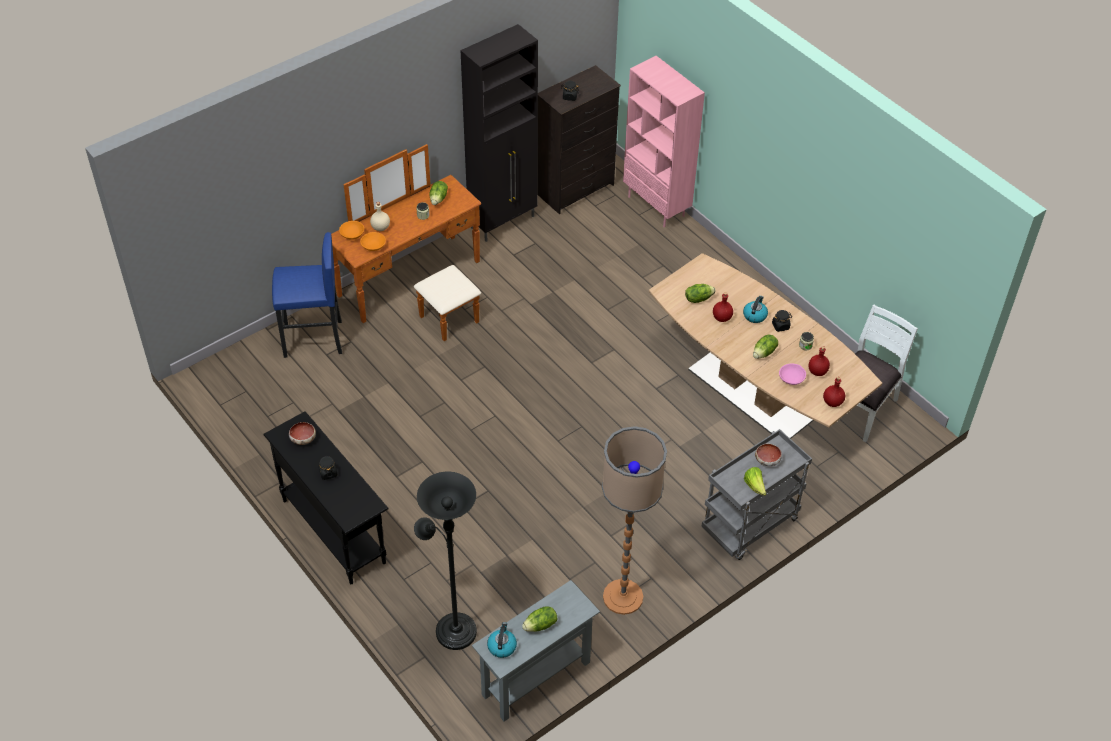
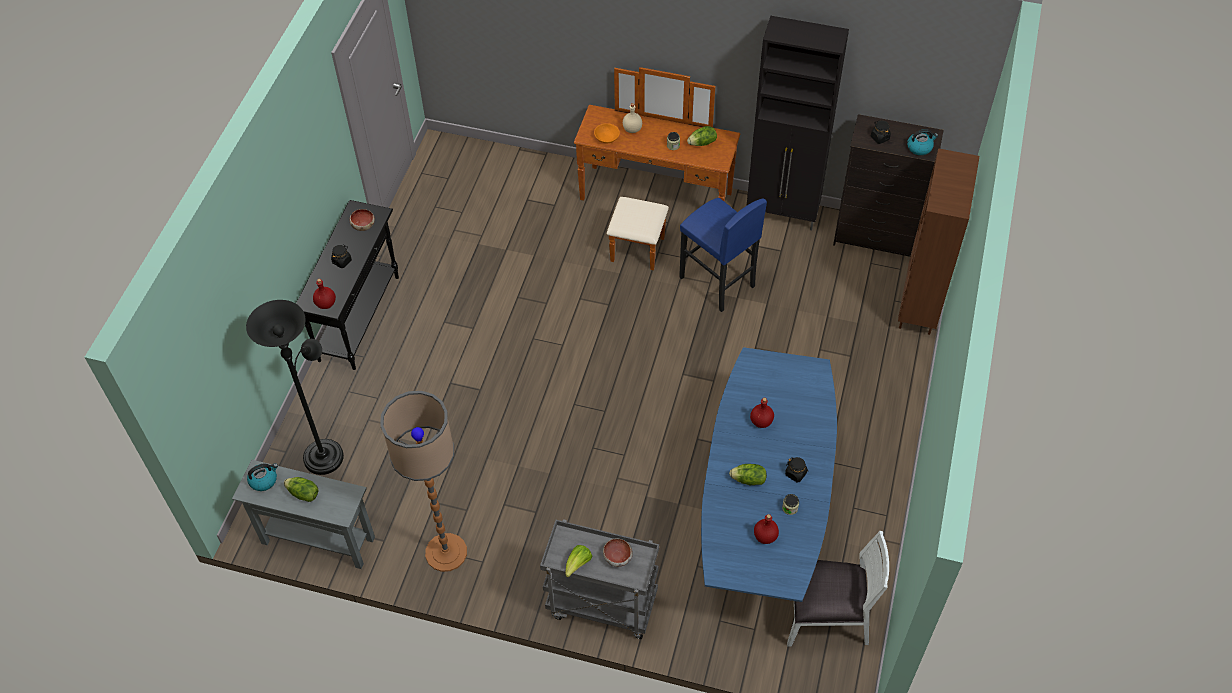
camera: 55 degrees right, 5 degrees up
(313, 339) = (535, 181): blue stool -> blue stool (716, 282)
(352, 235) = (606, 118): orange bowl -> none
(657, 206) = (919, 307): pink bookcase -> brown bookcase
(698, 298) = (768, 390): lettuce -> none
(752, 392) = (762, 515): brown dining table -> blue dining table
(755, 315) = (789, 445): kettle -> kettle (920, 147)
(791, 379) = (735, 521): pink bowl -> none
(832, 402) = (737, 570): red bottle -> red bottle (326, 303)

